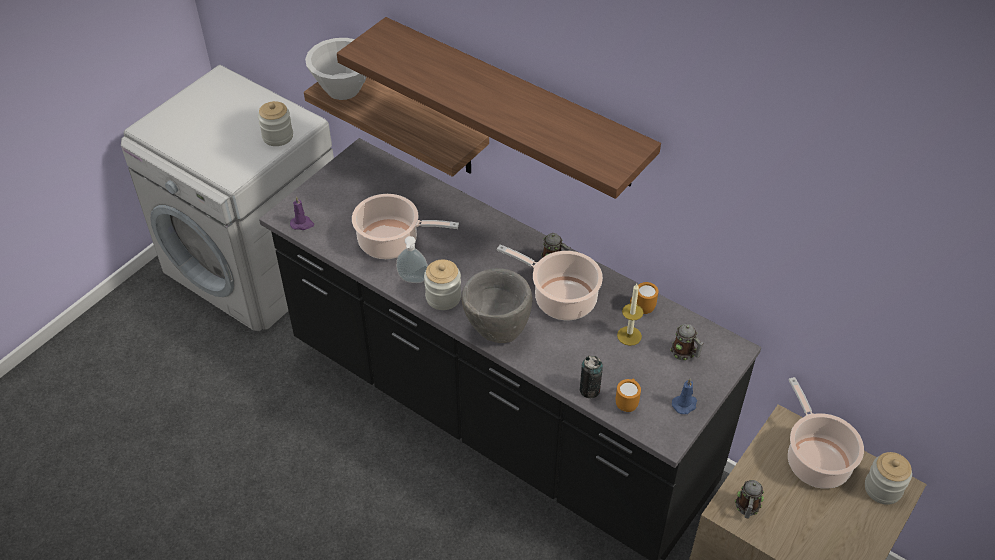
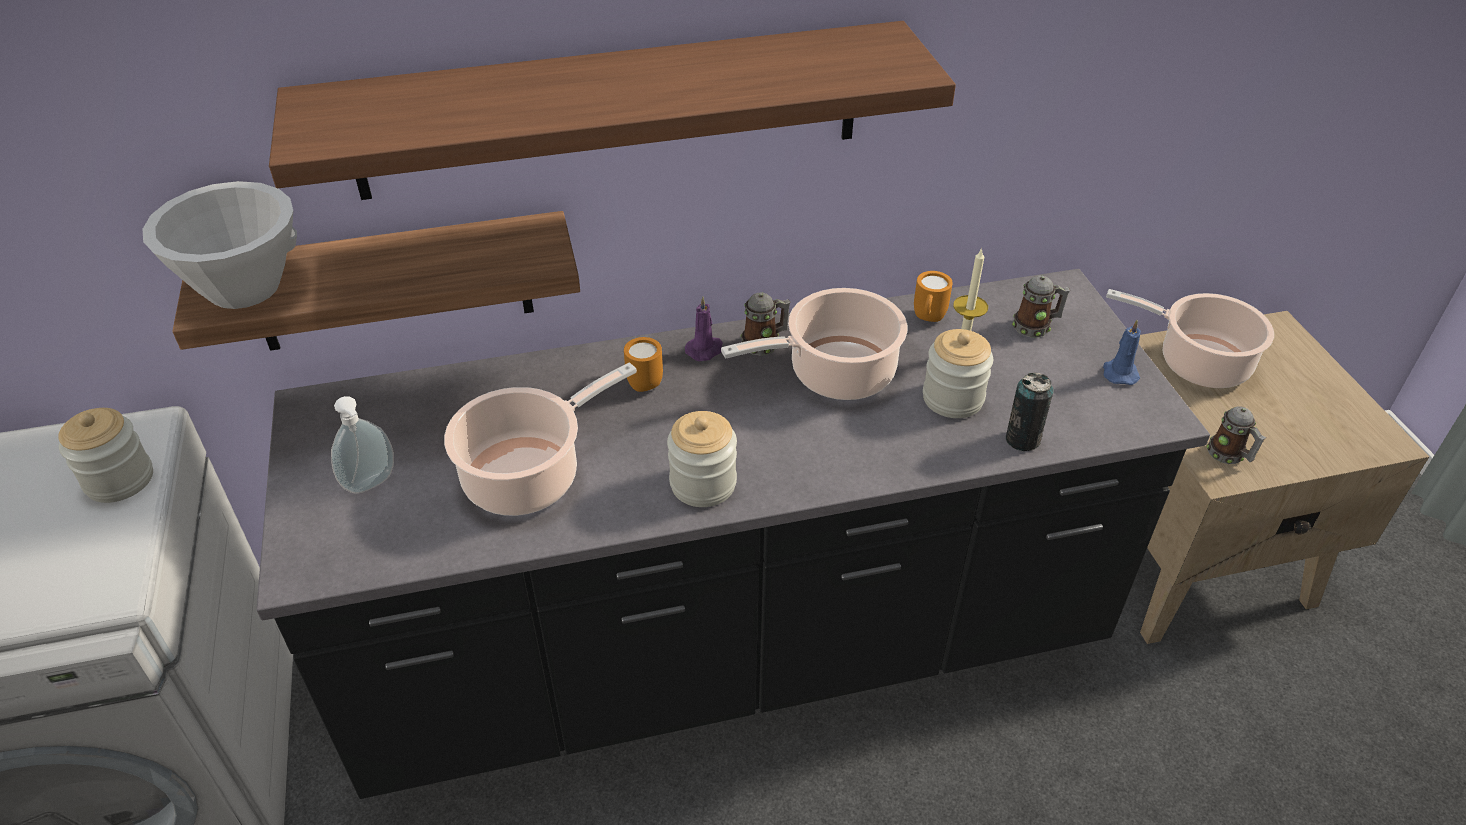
camera: 50 degrees left, 5 degrees down
(302, 224) = (349, 558): purple candle -> purple candle (705, 349)
(413, 280) = (632, 498): soap dispenser -> soap dispenser (372, 484)
(496, 329) = (823, 464): grey bowl -> none
(627, 403) = (1075, 419): orange mug -> orange mug (642, 381)
(883, 488) = (1273, 341): jar -> jar (952, 398)

